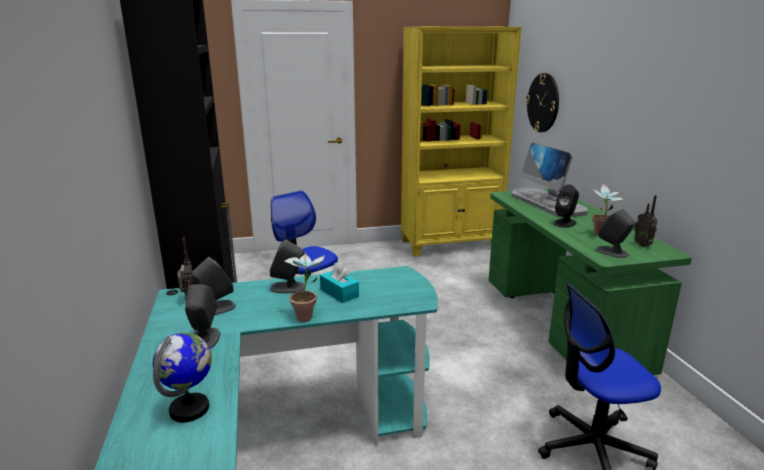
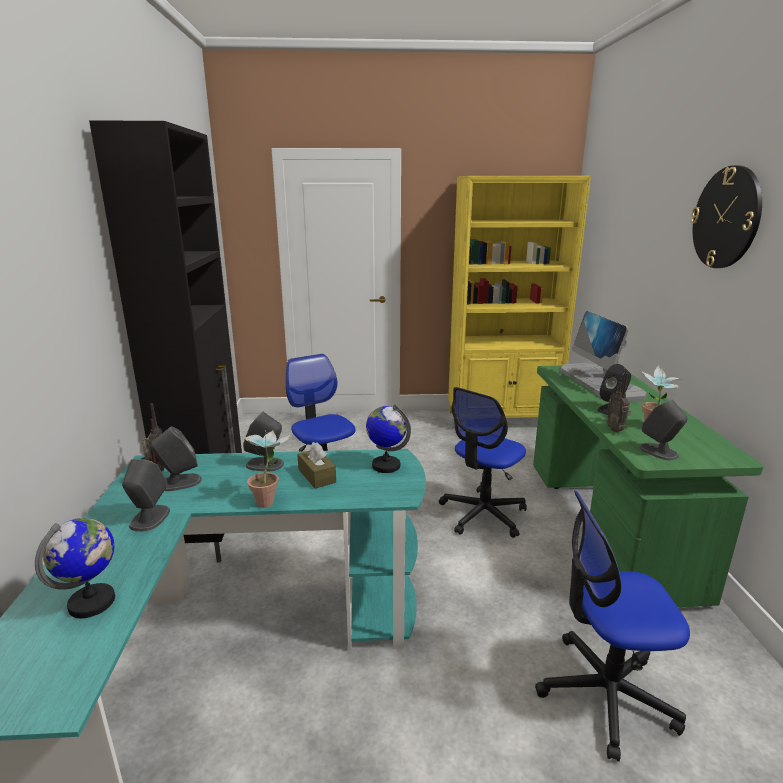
camera: 10 degrees right, 0 degrees up
(339, 293) = (317, 476): turquoise tissue box -> brown tissue box
(395, 280) = (386, 465): none -> globe
(457, 324) = (483, 514): none -> office chair
(543, 103) = (611, 264): wall clock -> wall clock (726, 218)
(643, 244) = (702, 444): radio -> radio (616, 429)

